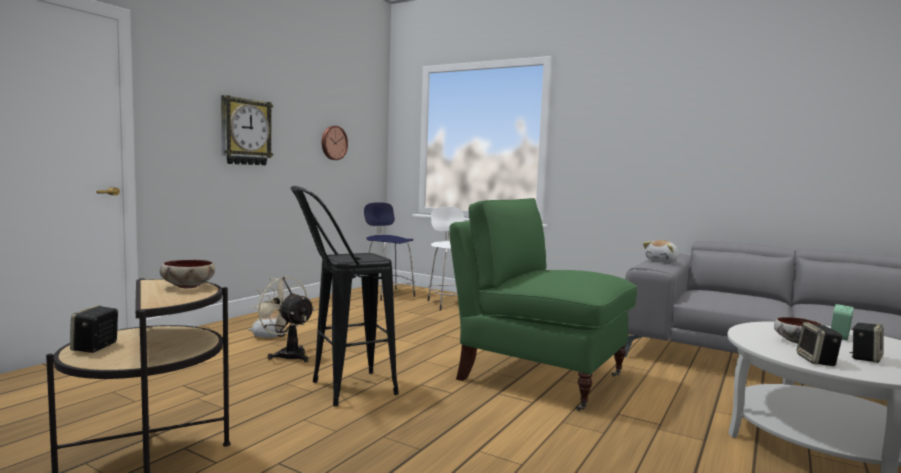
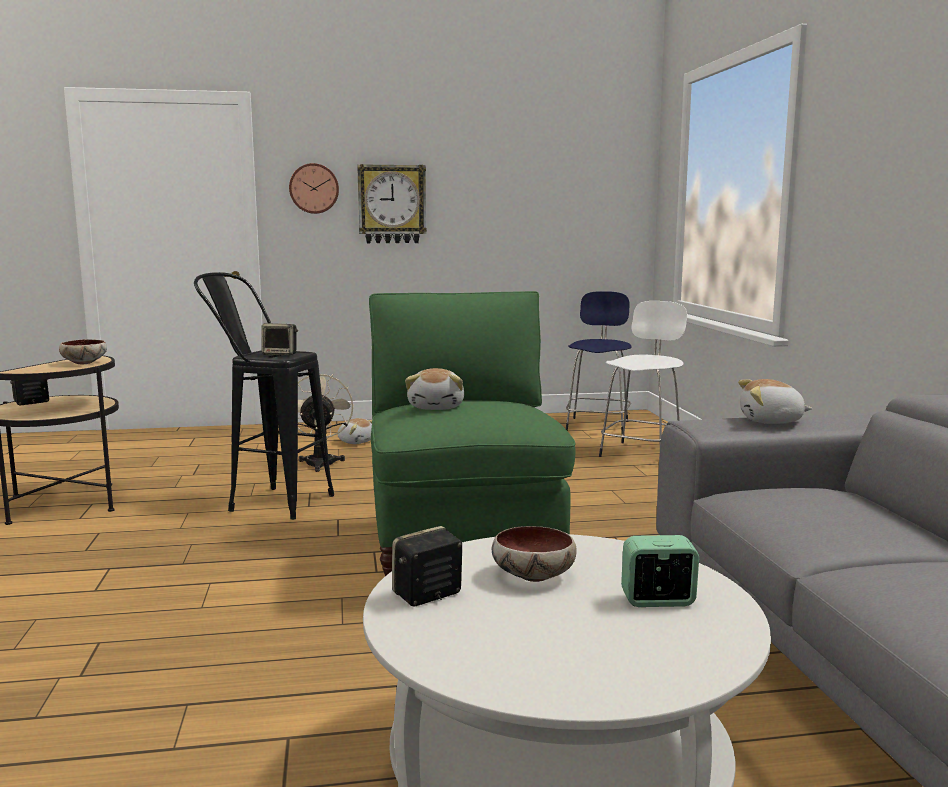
camera: 50 degrees right, 5 degrees up
(333, 143) = (537, 208): wall clock -> wall clock (314, 188)
(559, 275) = (437, 407): none -> plush toy
(865, 358) = (518, 625): speaker -> speaker (280, 354)

